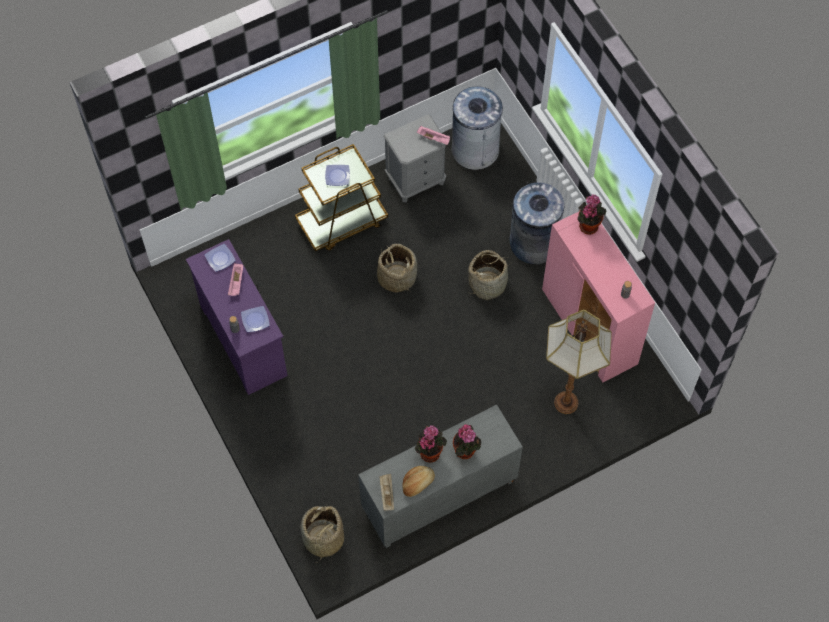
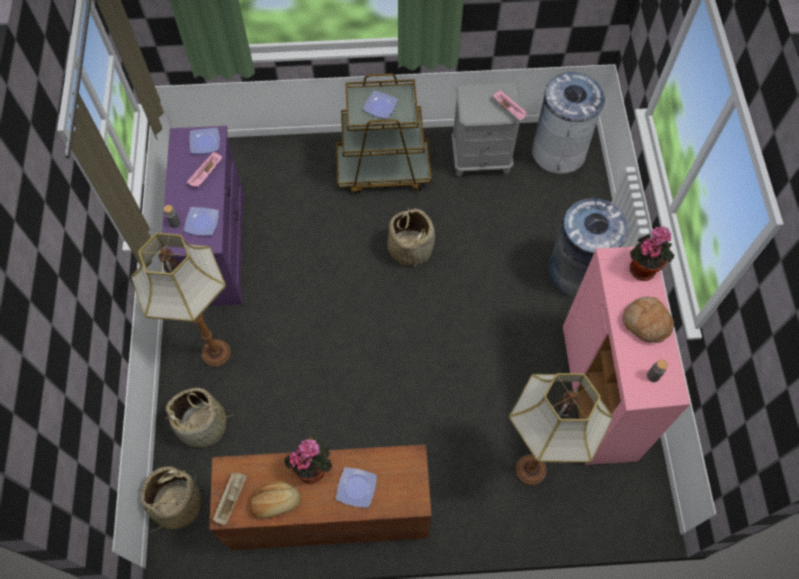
camera: 25 degrees right, 0 degrees up
(288, 421) = (215, 354): none -> floor lamp
(439, 498) = (329, 516): grey cabinet -> brown cabinet
(466, 451) = (357, 489): potted plant -> plate
(488, 283) = (505, 295): basket -> basket (204, 425)
(606, 262) = (645, 323): none -> bread

